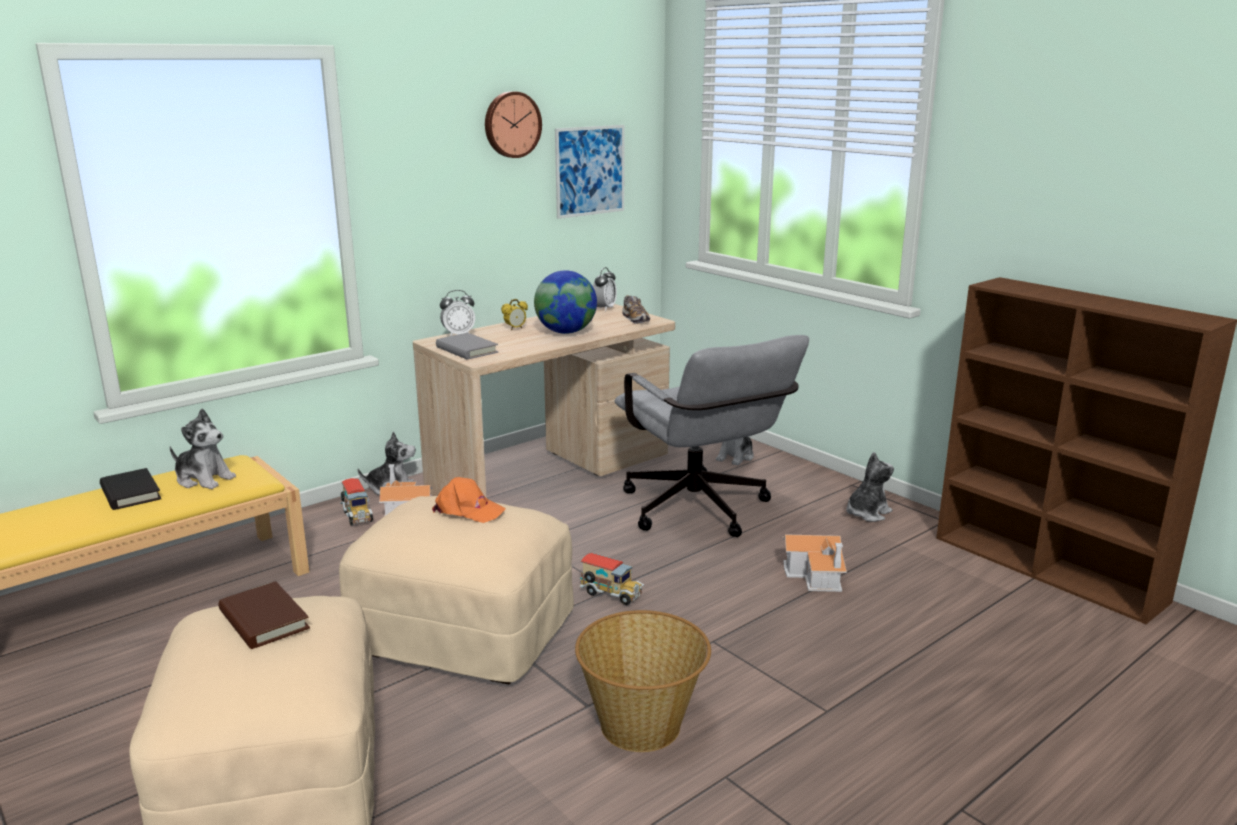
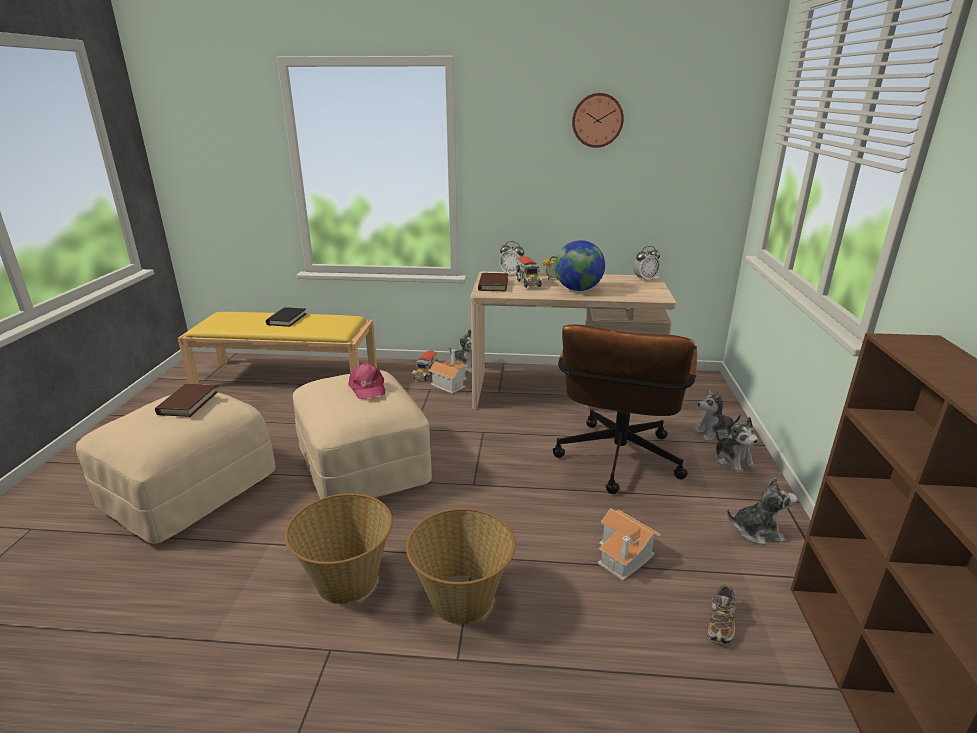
camera: 45 degrees right, 5 degrees up
(204, 479) = (321, 323): plush toy -> plush toy (733, 461)
(466, 350) = (493, 285): grey book -> brown book
(468, 510) = (367, 388): orange cap -> pink cap
(590, 171) = (672, 164): picture -> none
(611, 595) = (468, 488): toy truck -> toy truck (527, 284)
(635, 319) = (647, 293): shoe -> shoe (720, 623)
(701, 513) = (616, 463): grey office chair -> brown office chair
(760, 674) = (462, 599): none -> basket

